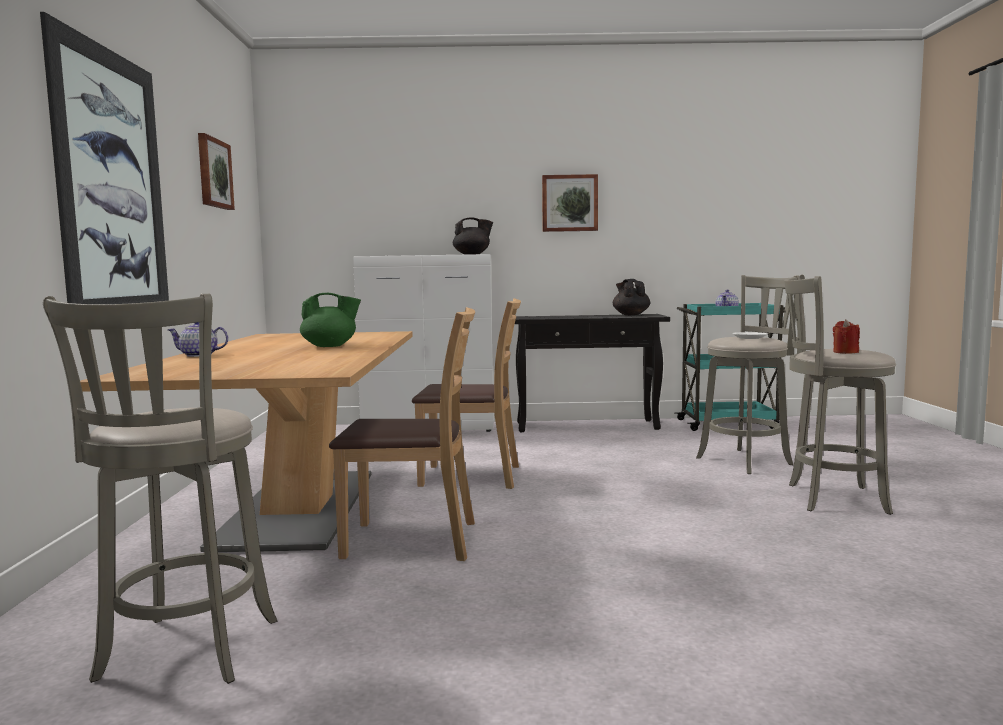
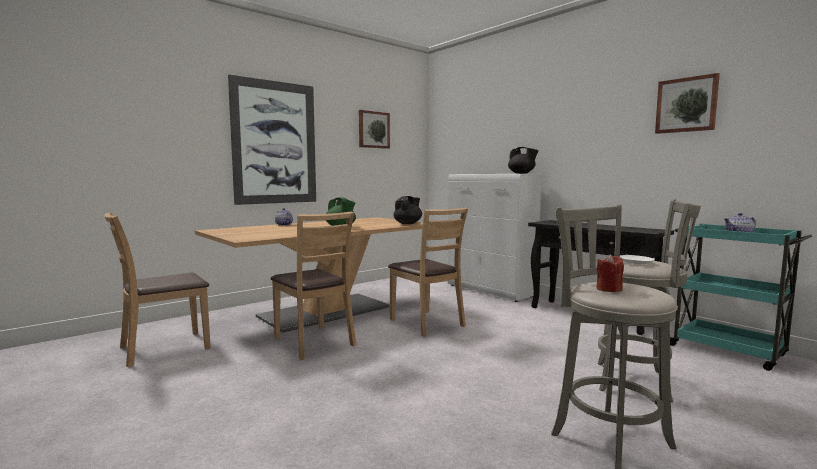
camera: 50 degrees right, 0 degrees up
(185, 654) = (163, 348): grey stool -> brown chair
(569, 203) = (602, 131): picture -> picture (686, 105)
(630, 314) = (639, 228): black teapot -> black teapot (408, 223)

